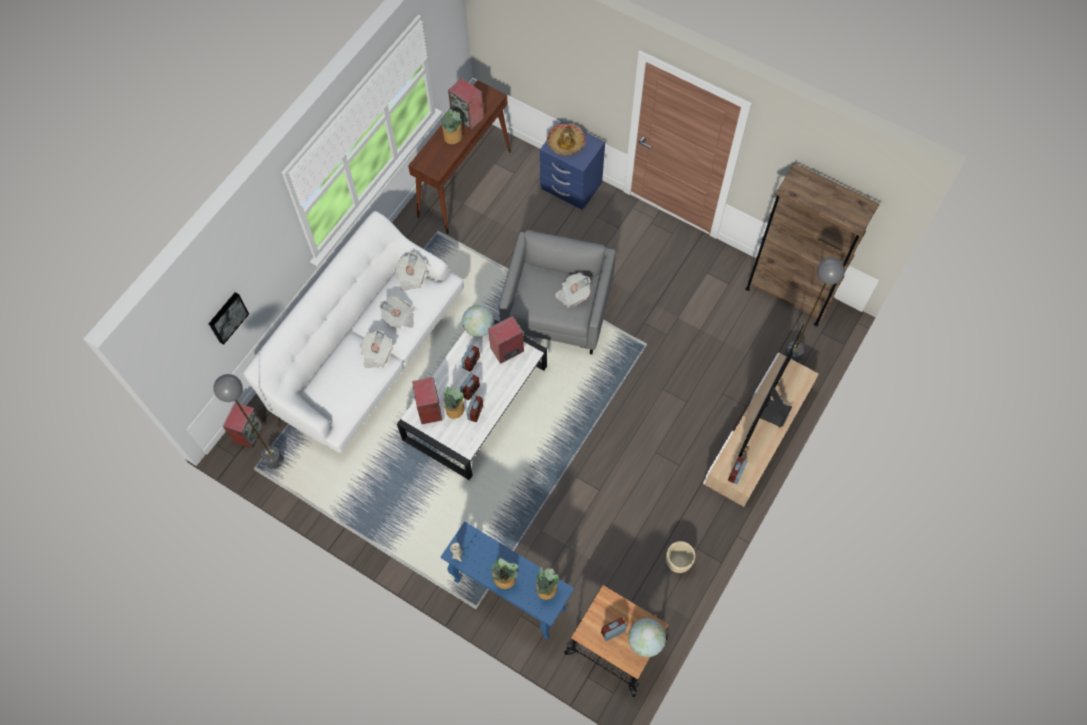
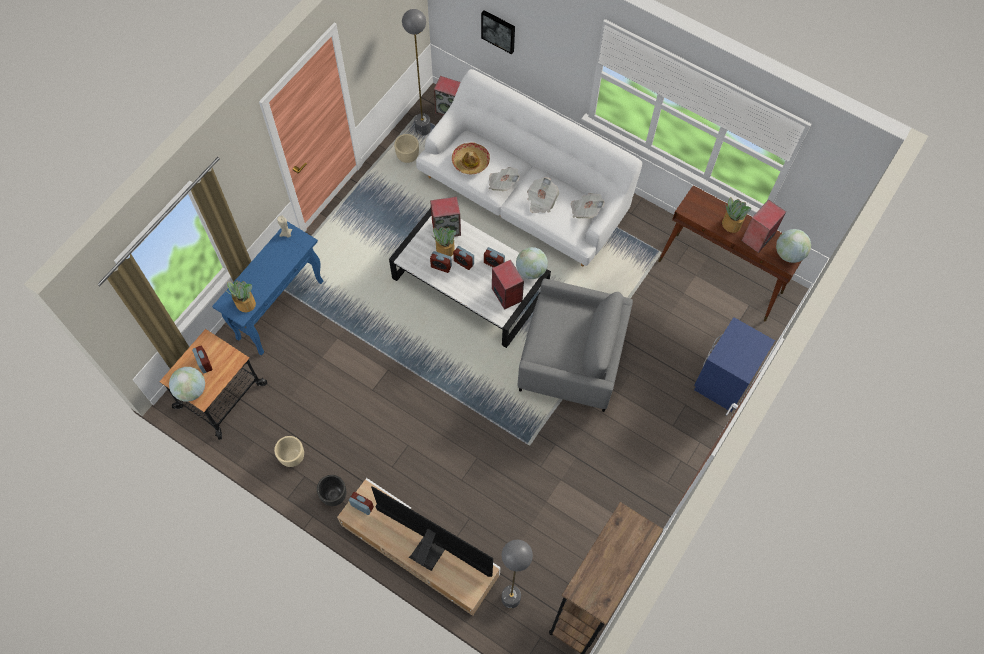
camera: 90 degrees right, 0 degrees up
(312, 474) = (408, 157): none -> beige planter
(484, 95) = (789, 254): none -> globe
(505, 579) = (259, 270): potted plant -> none
(566, 143) = (743, 343): hat -> hat (470, 162)
(572, 294) = (561, 350): newspaper -> none
(714, 517) = (333, 495): none -> black planter

